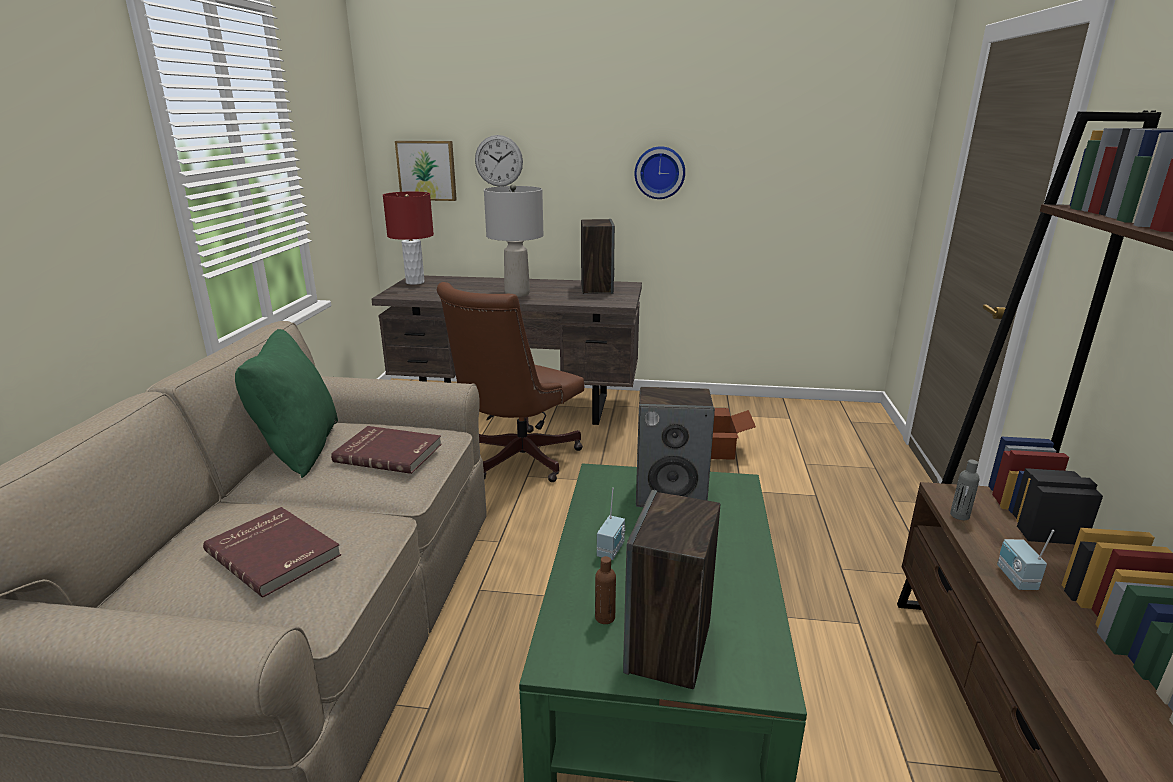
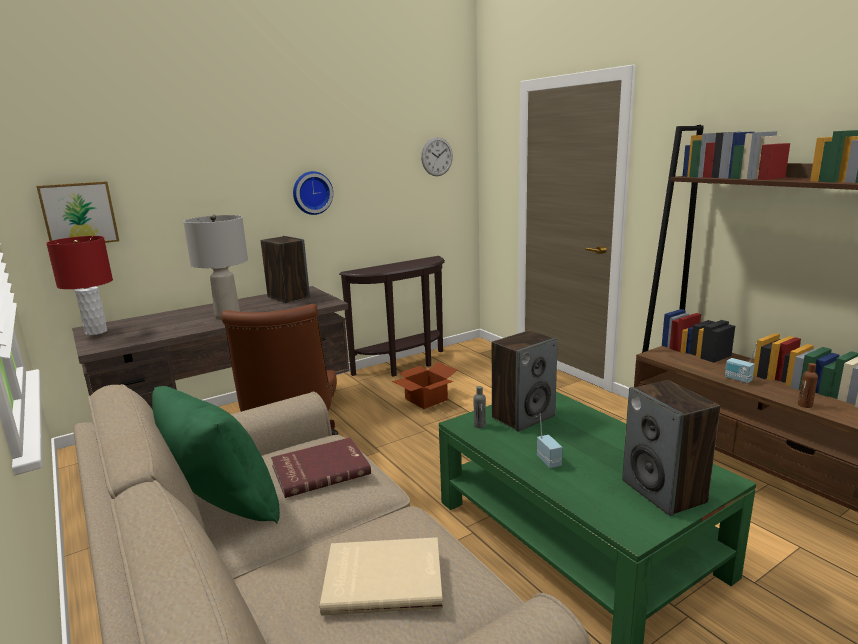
camera: 40 degrees left, 5 degrees down
(275, 553) = (383, 578): red book -> beige book
(498, 161) = (162, 196): wall clock -> wall clock (437, 156)
(605, 617) = (612, 496): brown bottle -> brown bottle (805, 405)
(741, 406) = (405, 366): none -> brown console table
(959, 515) = (676, 363): grey bottle -> grey bottle (479, 425)

